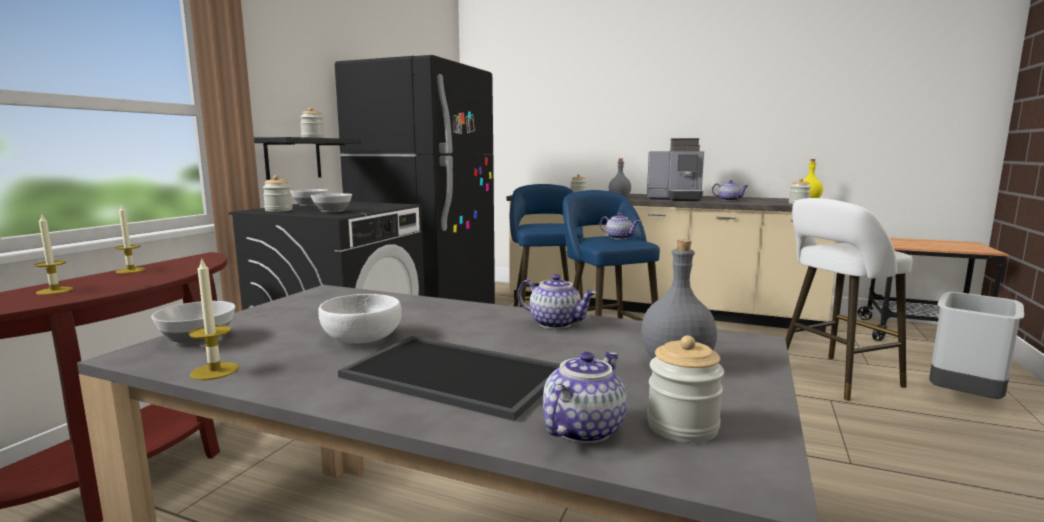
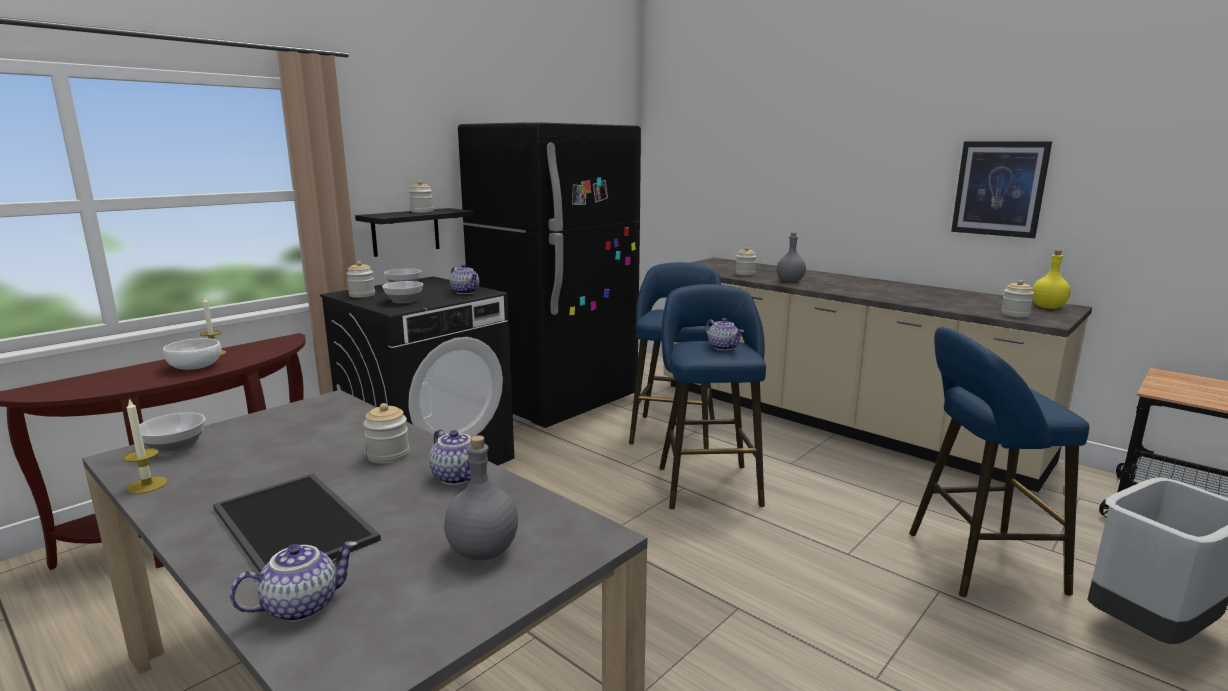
camera: 20 degrees right, 5 degrees up
(54, 291) = (139, 374): candle -> none
(361, 338) = (282, 467): white bowl -> white bowl (194, 367)
(675, 199) = (858, 289): coffee machine -> none
(682, 426) = (376, 623): jar -> jar (388, 455)
(729, 200) = (929, 297): teapot -> teapot (466, 292)
(760, 121) = (999, 188): none -> picture
(833, 378) = (976, 562): white stool -> blue stool

